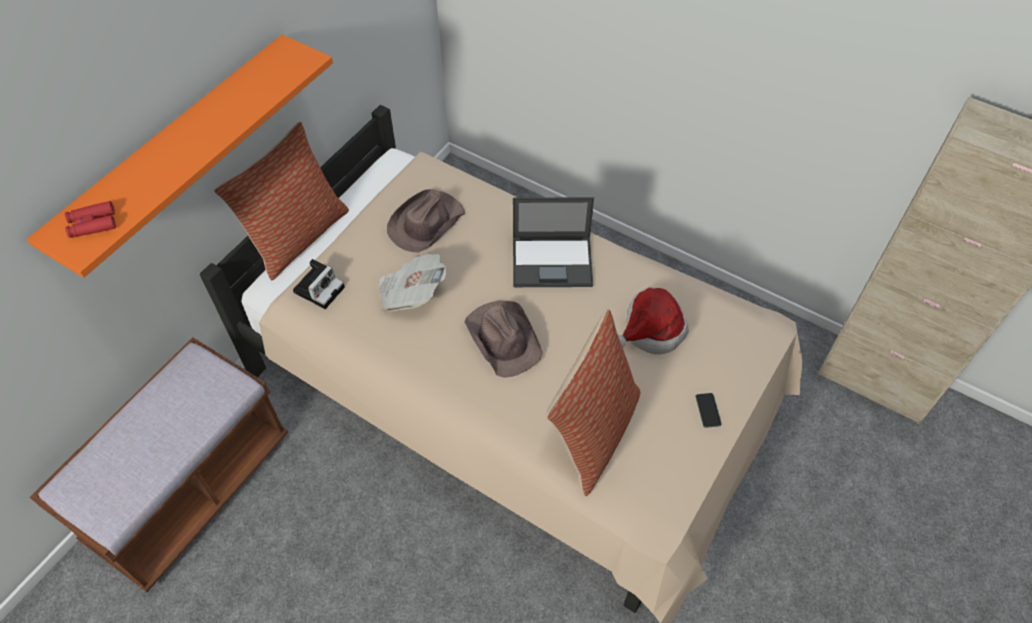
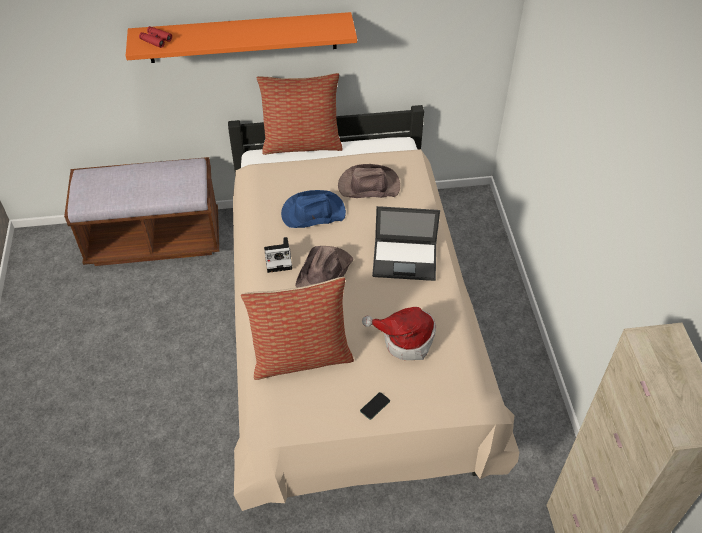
camera: 50 degrees right, 5 degrees down
(320, 288) = (276, 175): camera -> camera (279, 258)
(411, 294) = (312, 213): newspaper -> blue hat
(553, 262) = (405, 259): laptop -> laptop turned 45 degrees counterclockwise

